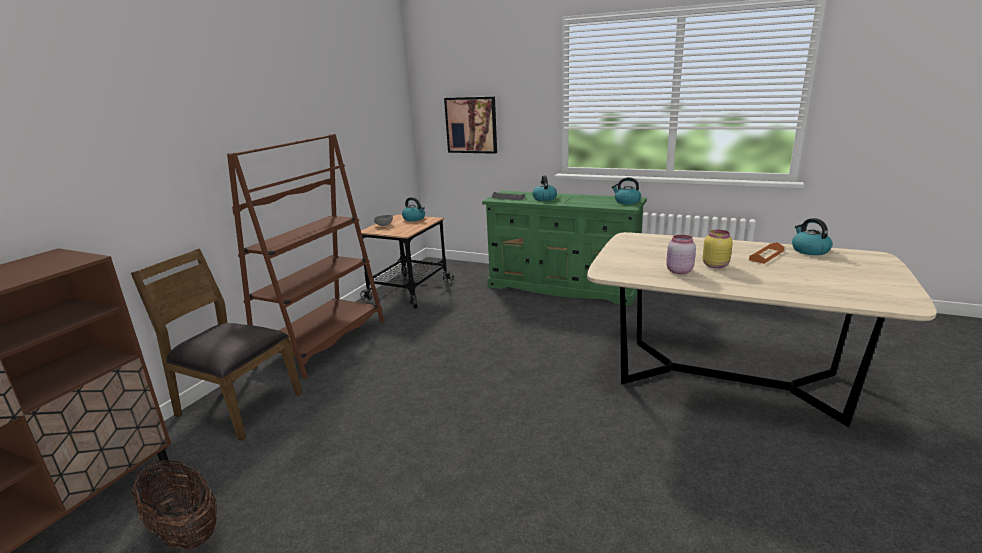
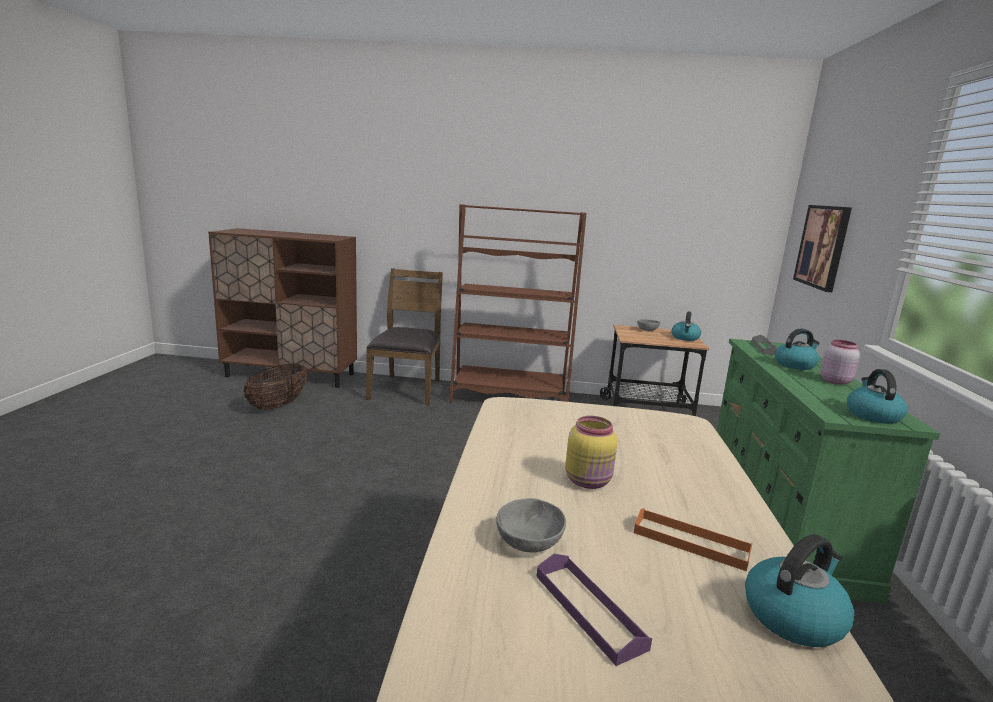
camera: 70 degrees right, 5 degrees down
(678, 271) = (540, 450): pink jar -> pink jar (834, 381)
(787, 282) = (530, 543): none -> grey bowl
(831, 278) = (588, 610): none -> purple tray

